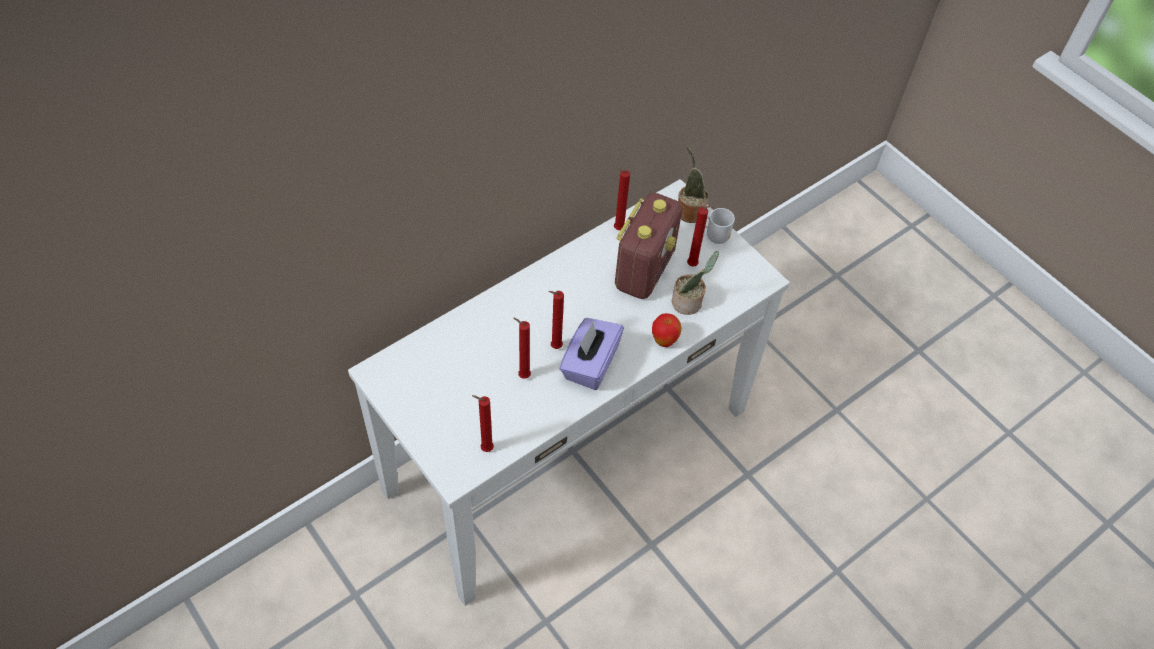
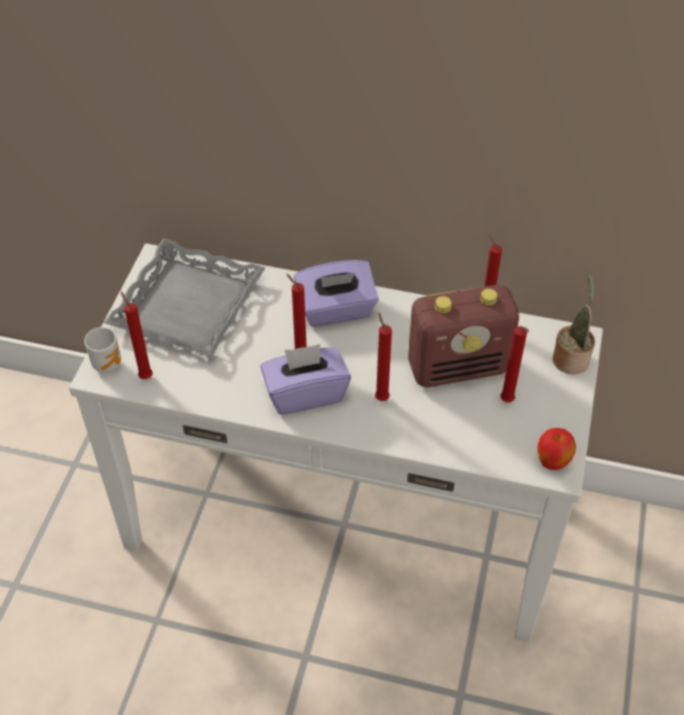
camera: 55 degrees right, 5 degrees down
(441, 381) = (187, 305): none -> grey tray
(522, 375) = (245, 353): red candle -> red candle (380, 397)
(533, 299) = (336, 310): none -> purple tissue box
(664, 341) = (390, 433): apple -> apple (552, 463)
(689, 303) = (457, 425): potted plant -> none
(716, 236) = (564, 398): mug -> mug (108, 363)

